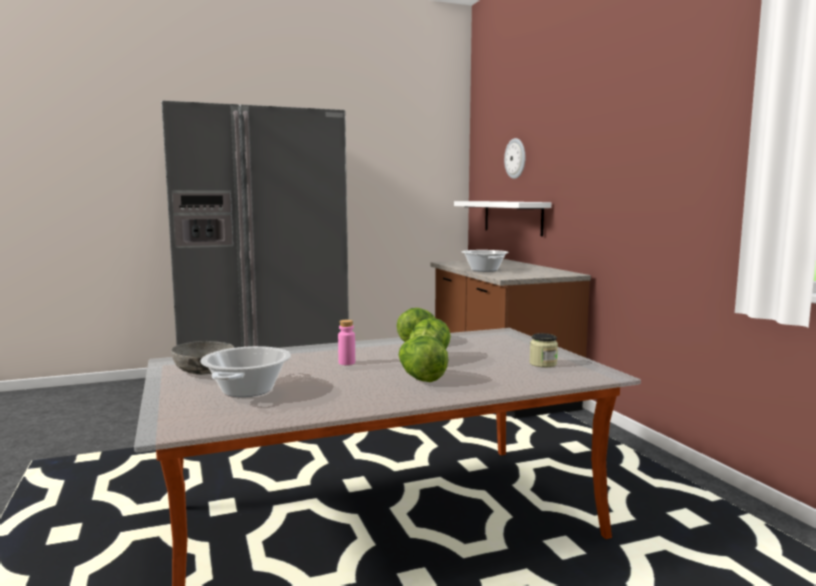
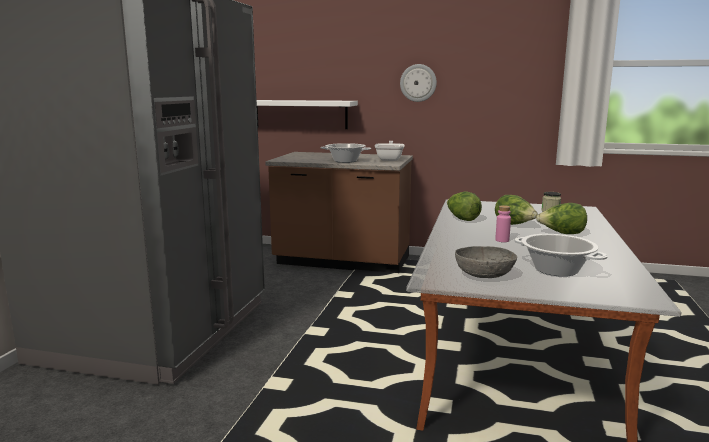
camera: 55 degrees left, 5 degrees up
(516, 158) = (302, 61): wall clock -> wall clock (418, 83)
(534, 274) = (390, 159): none -> frying pan

